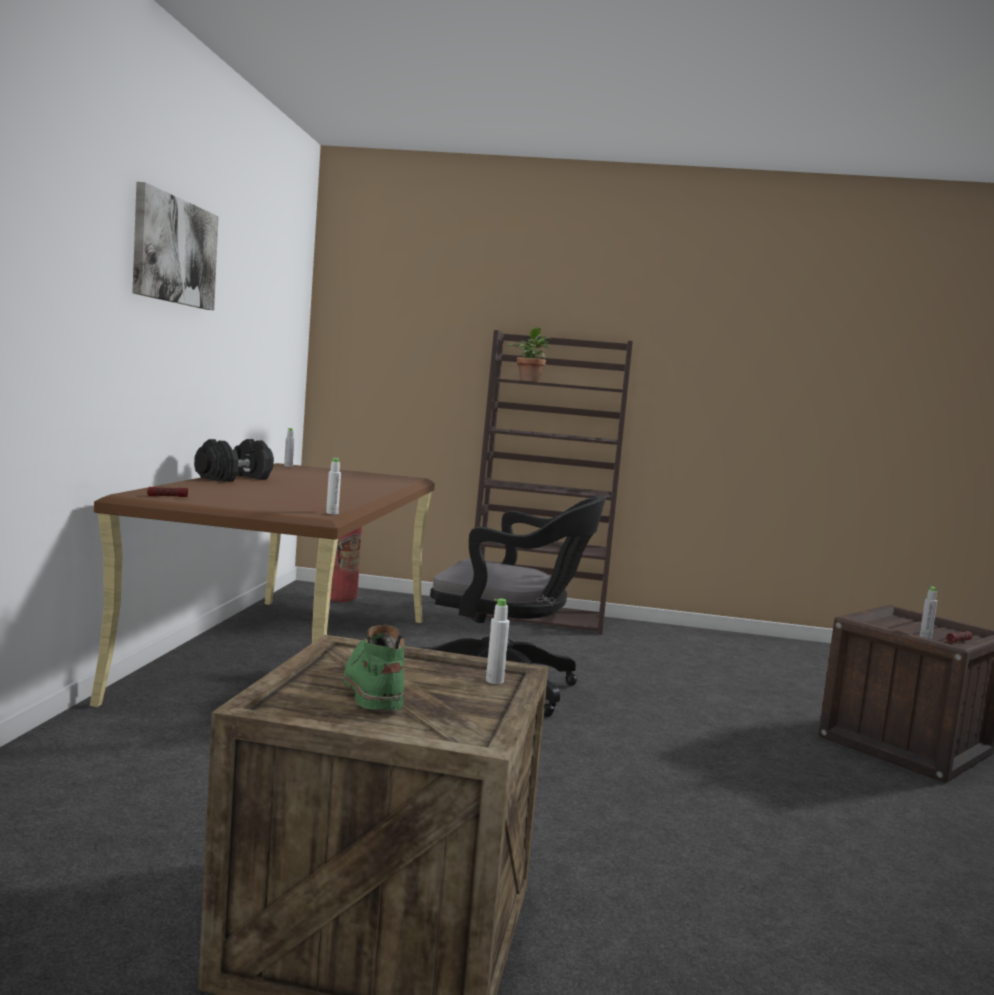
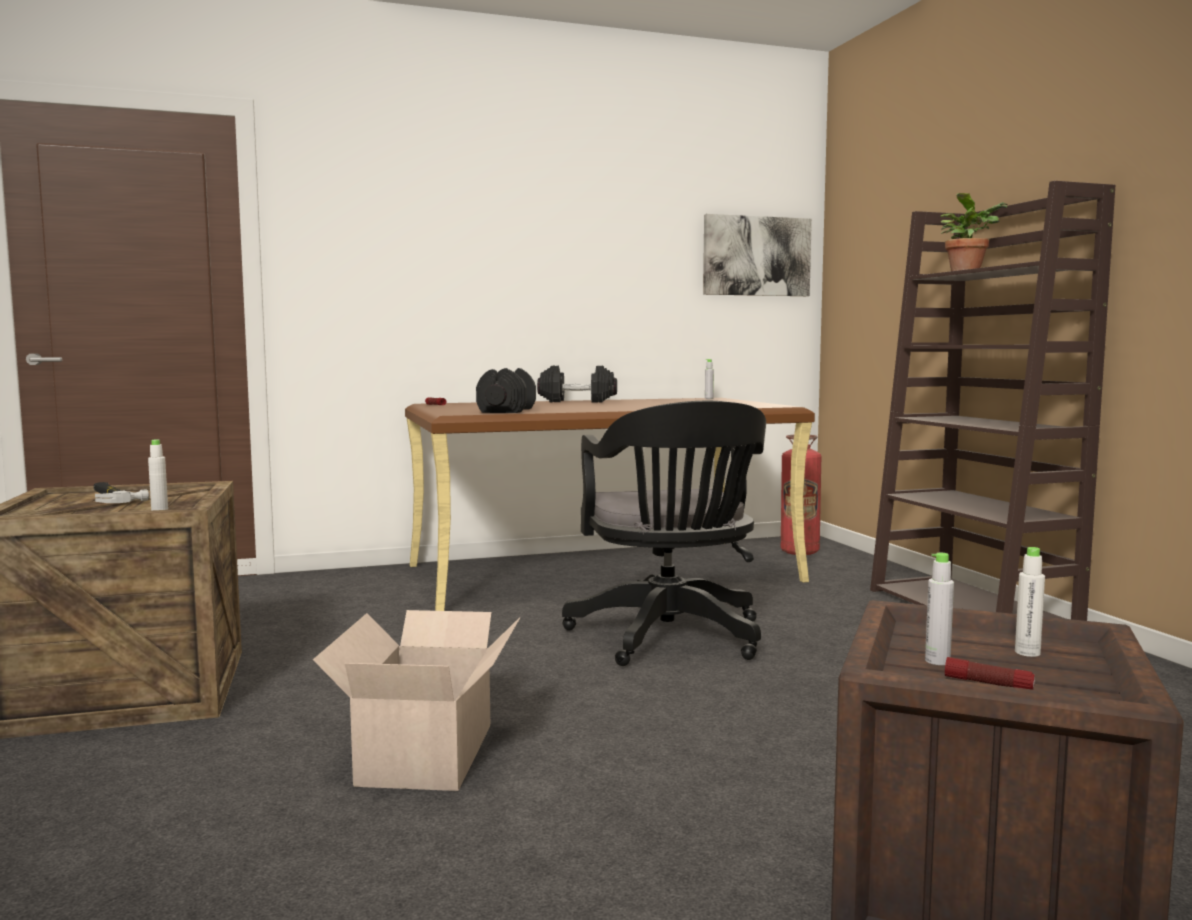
camera: 65 degrees right, 0 degrees up
(174, 251) = (520, 207): picture -> picture (756, 256)
(313, 503) = (507, 410): none -> black dumbbell
(332, 513) = (465, 414): white bottle -> white bottle (1027, 653)
(373, 686) = (113, 497): green boot -> hammer
(673, 814) = (429, 752): none -> cardboard box

